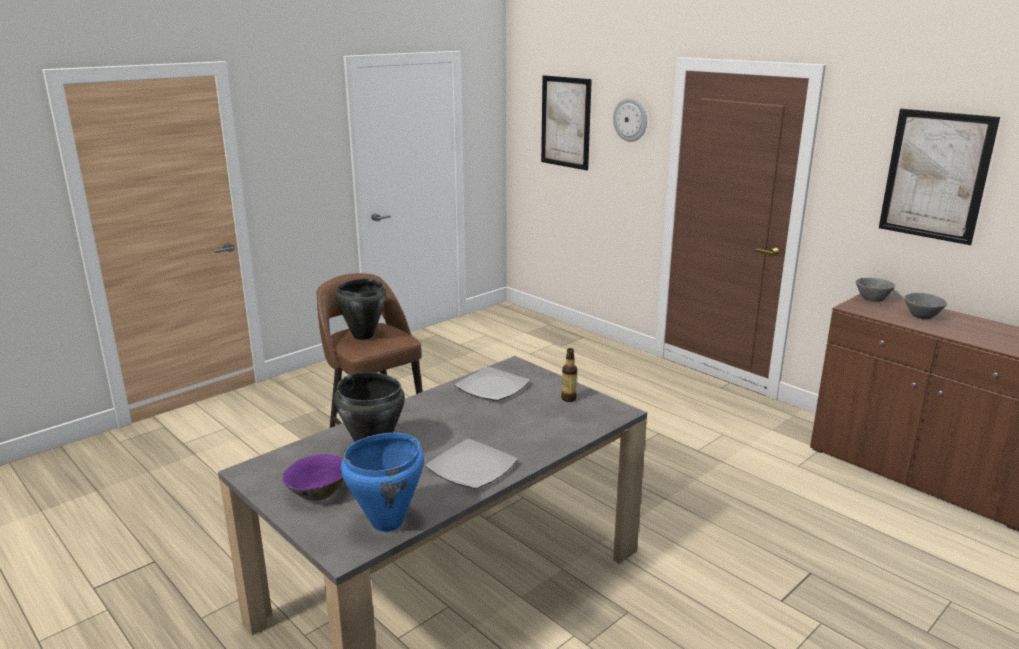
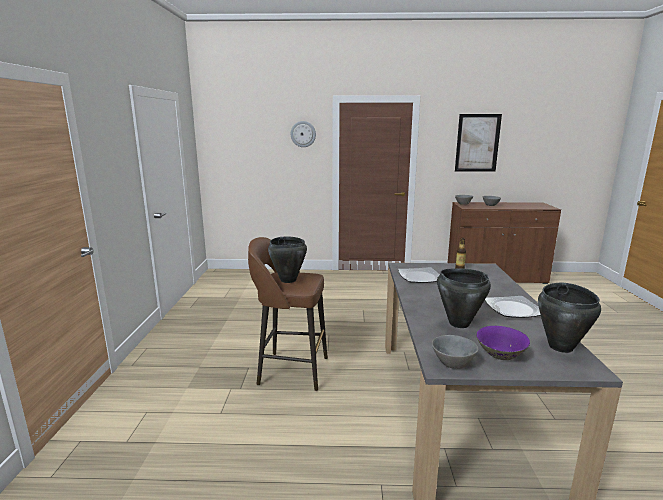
camera: 45 degrees left, 5 degrees down
(266, 474) = (453, 362): none -> grey bowl
(388, 522) = (561, 347): blue cooking pot -> black cooking pot
(565, 122) = (251, 140): picture -> none

